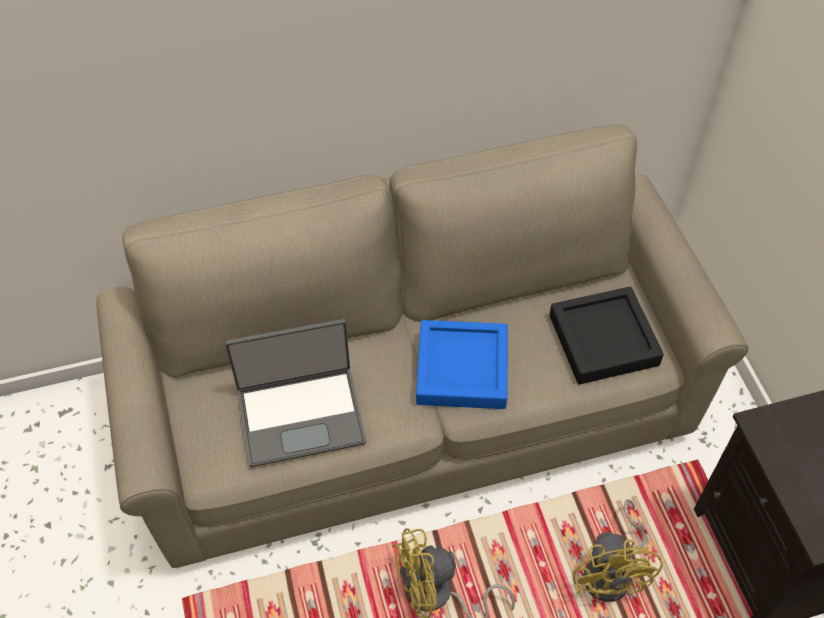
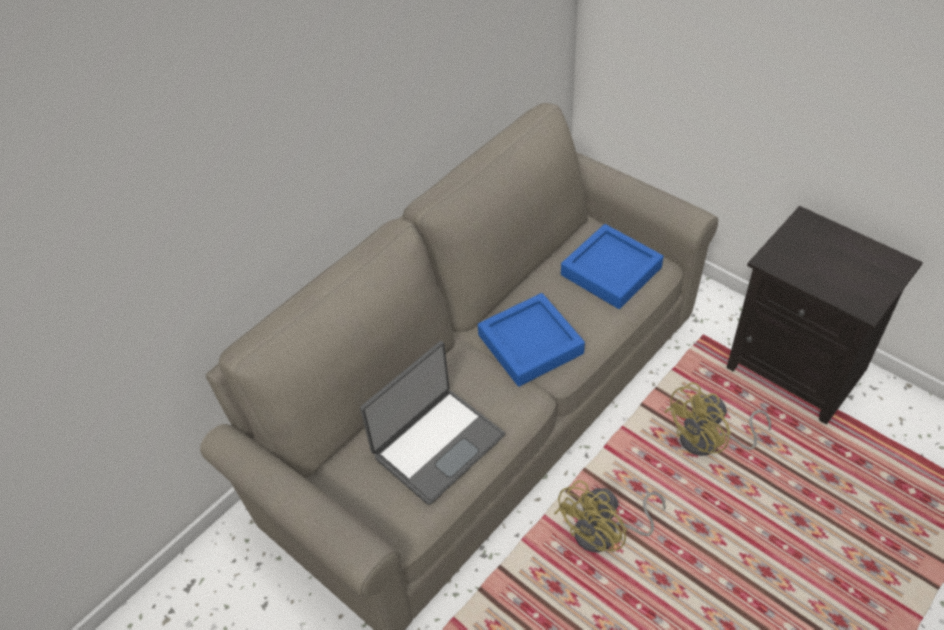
camera: 30 degrees left, 5 degrees down
(603, 340) = (611, 271): black tray -> blue tray
(612, 572) = (709, 441): yellow fan -> yellow fan turned 90 degrees clockwise

